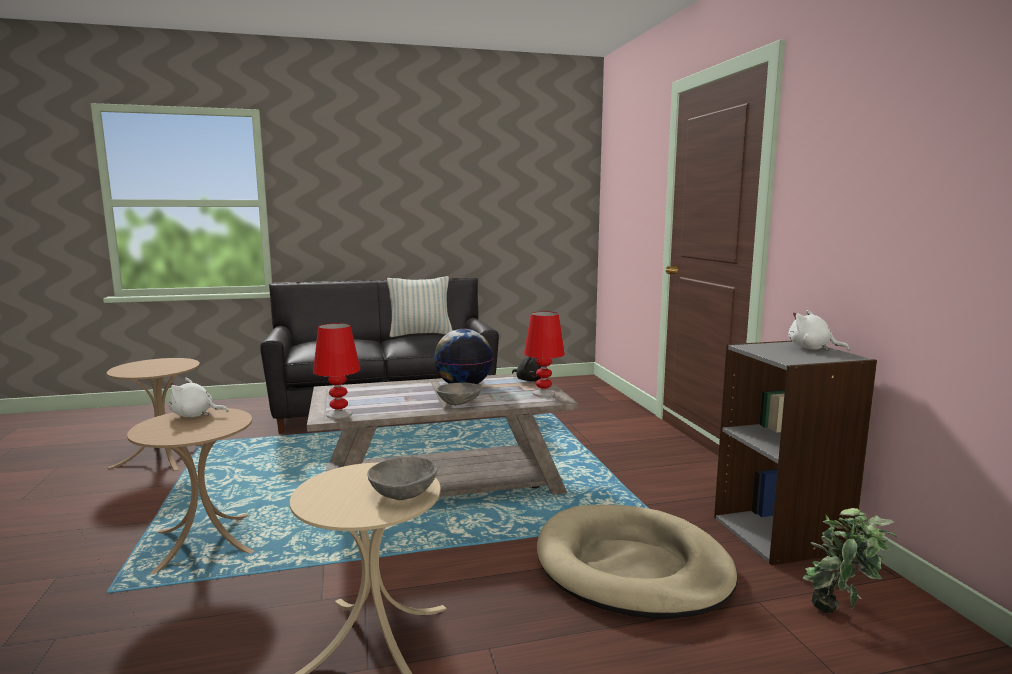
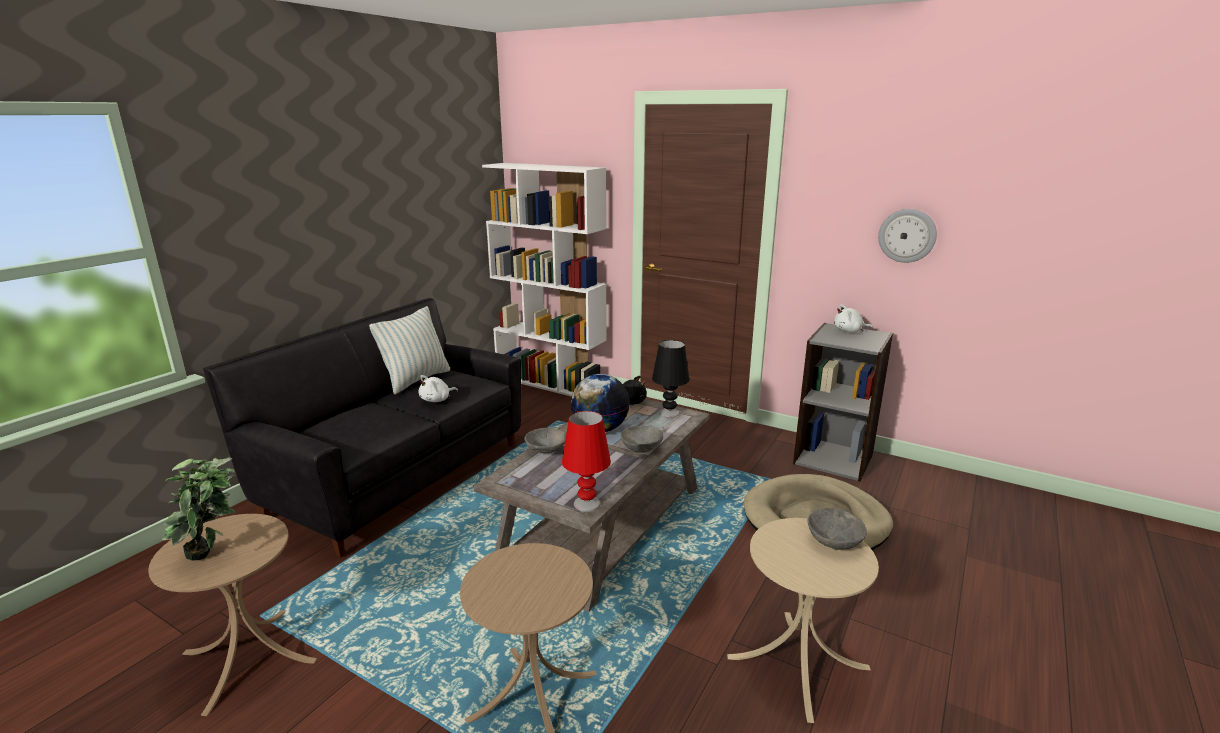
camera: 45 degrees left, 10 degrees up
(195, 415) = (498, 573): white plush toy -> white plush toy (437, 400)
(396, 385) = (546, 451): none -> grey bowl
(543, 393) = (669, 413): red table lamp -> black table lamp
(599, 391) = (551, 383): none -> white bookcase
(840, 614) = (921, 494): potted plant -> potted plant (214, 555)
(901, 210) = (907, 235): none -> wall clock

